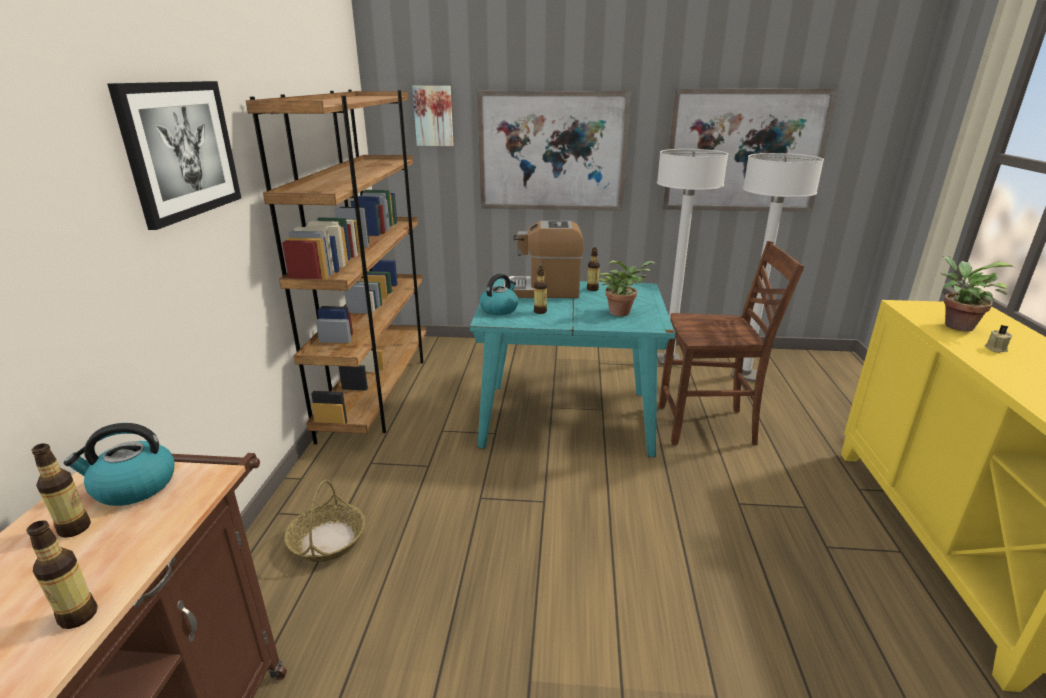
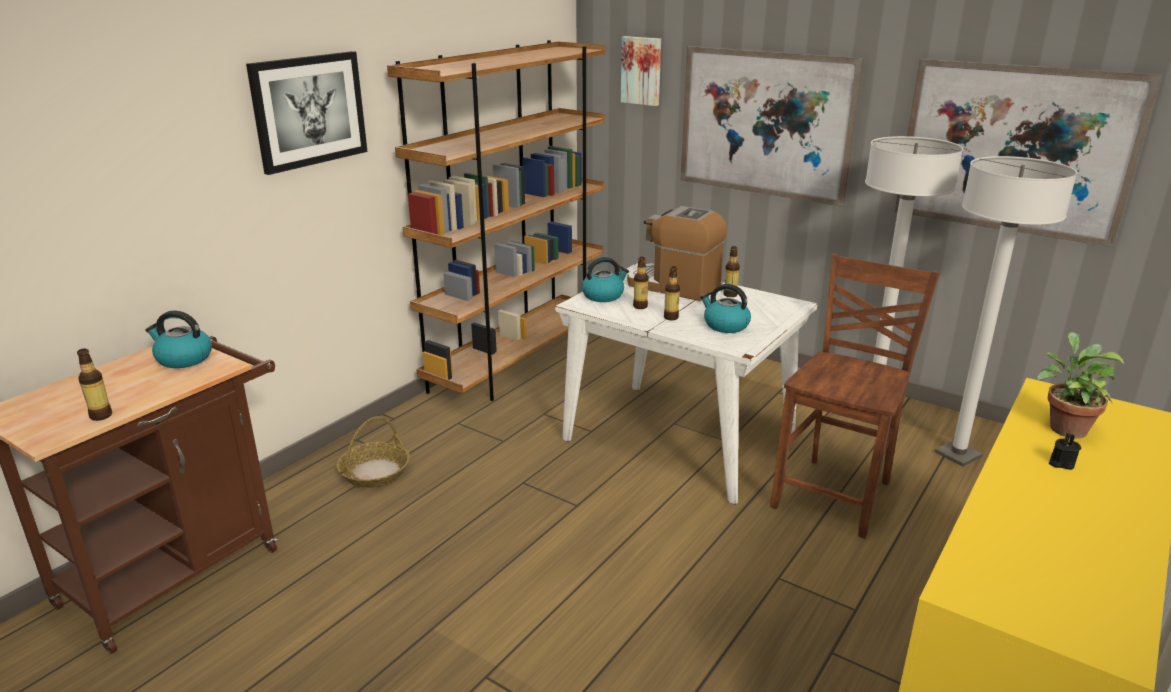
camera: 30 degrees right, 0 degrees up
(75, 528) = (136, 372): bottle -> bottle (671, 317)
(568, 418) = (680, 439): turquoise dining table -> white dining table
(621, 312) = (725, 325): potted plant -> kettle
(708, 426) = (835, 495): brown chair -> brown chair turned 90 degrees counterclockwise
(995, 349) = (1060, 463): beige candle -> black candle

